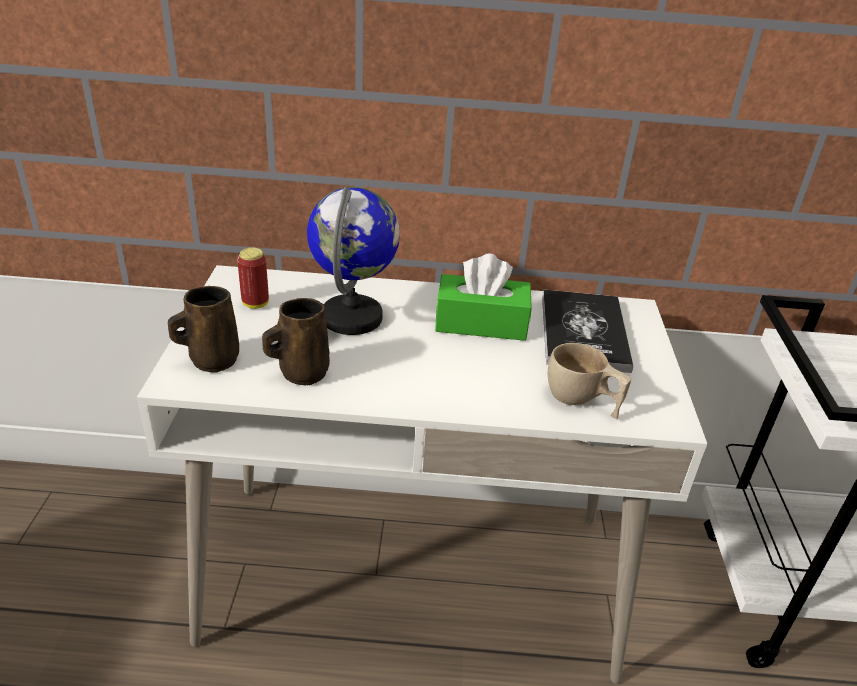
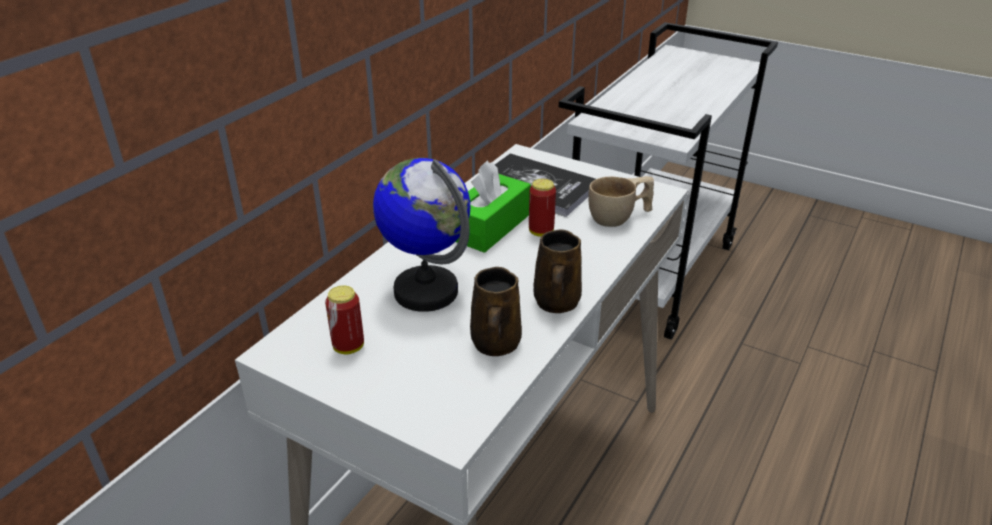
camera: 60 degrees left, 0 degrees up
(211, 360) = (433, 400): brown mug -> brown mug (556, 303)
(501, 355) = (541, 232): none -> can

